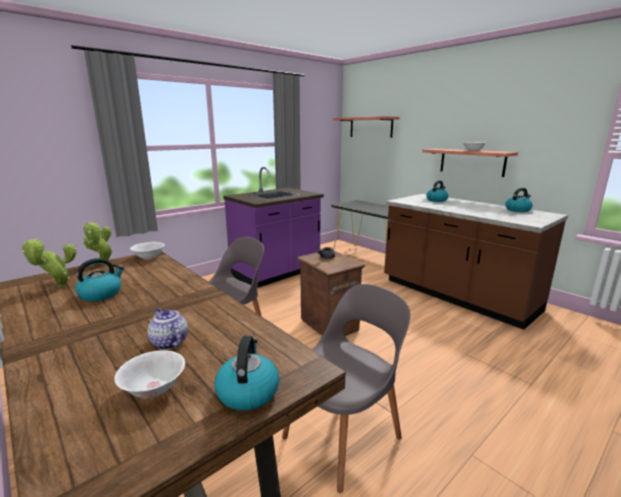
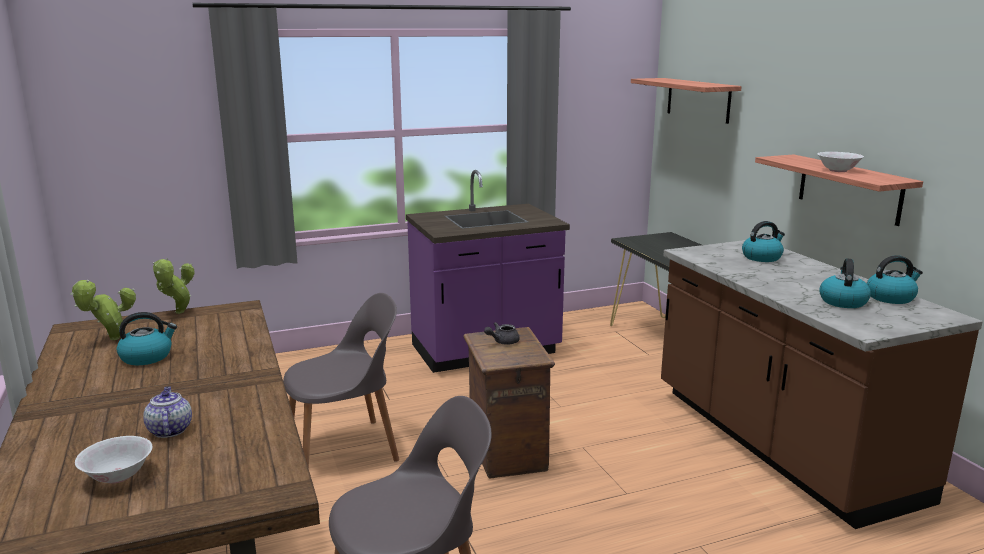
camera: 20 degrees right, 0 degrees up
(149, 257) = (237, 311): white bowl -> none
(248, 391) = (199, 499): kettle -> kettle (842, 301)

